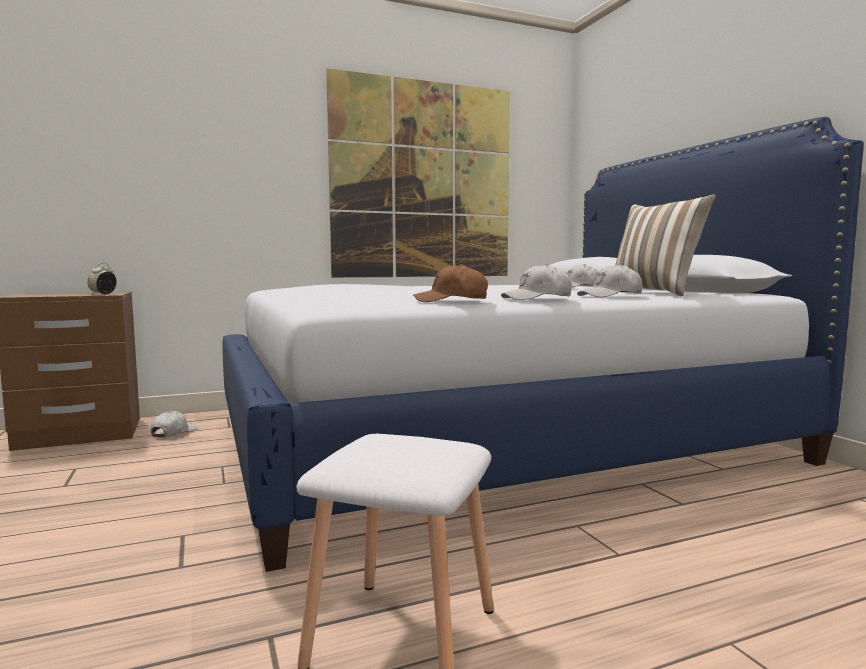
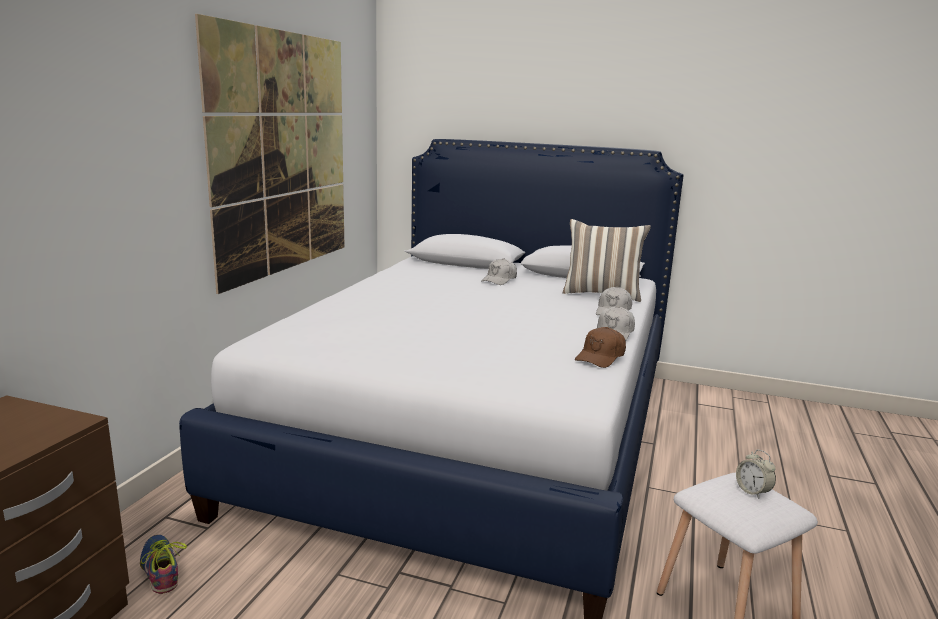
camera: 50 degrees left, 10 degrees up
(103, 294) = (56, 423): alarm clock -> alarm clock (752, 491)
(173, 433) = (160, 569): white cap -> shoe

